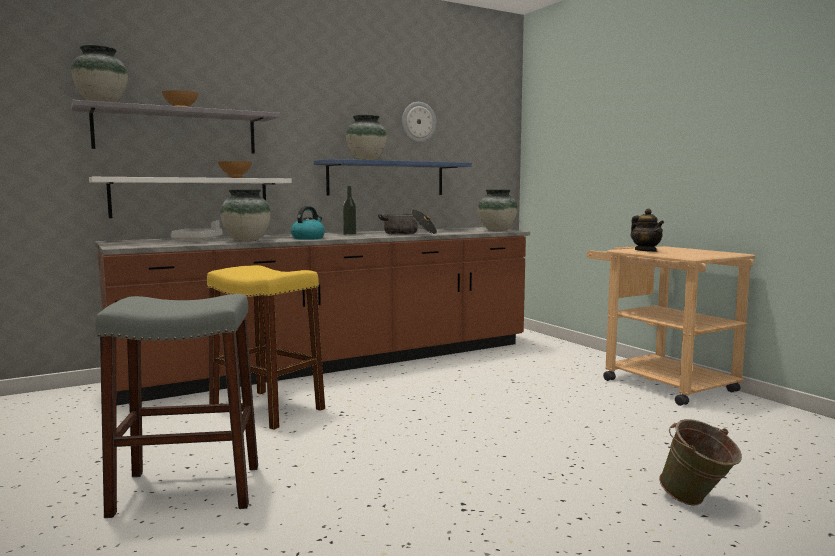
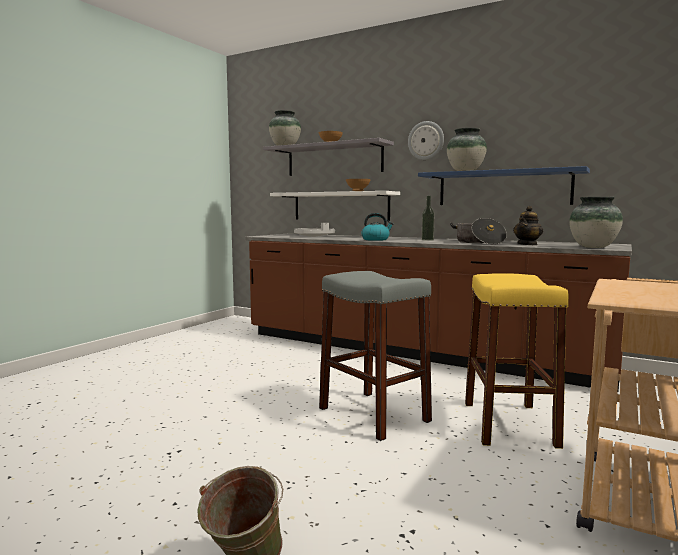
camera: 60 degrees right, 0 degrees up
(187, 490) = (159, 378): grey stool -> grey stool (373, 414)
(246, 241) = (330, 238): vase -> none
(267, 409) = (293, 360): yellow stool -> yellow stool (508, 424)
(418, 122) = (545, 127): wall clock -> wall clock (426, 140)
(646, 251) = (631, 286): teapot -> teapot (527, 244)

